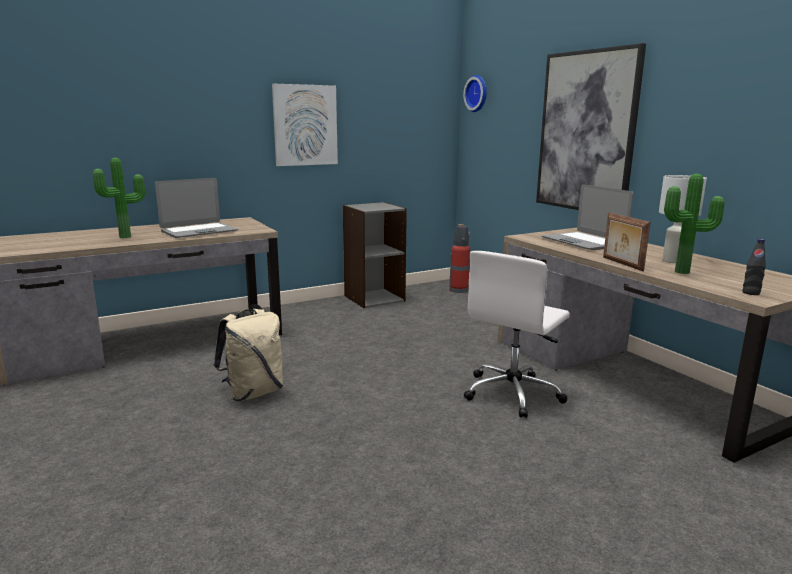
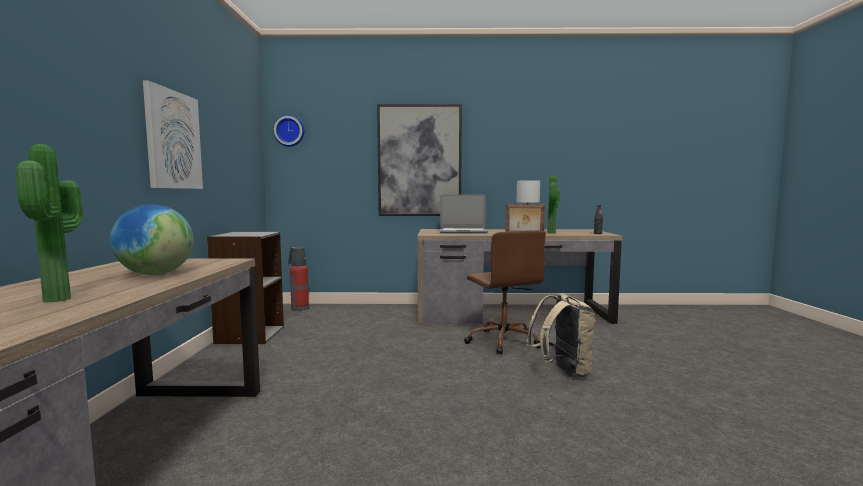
camera: 60 degrees left, 10 degrees down
(199, 231) = (156, 274): laptop -> globe
(253, 392) = (390, 437): beige backpack -> beige backpack (562, 371)
(513, 393) = (503, 341): white office chair -> brown office chair

